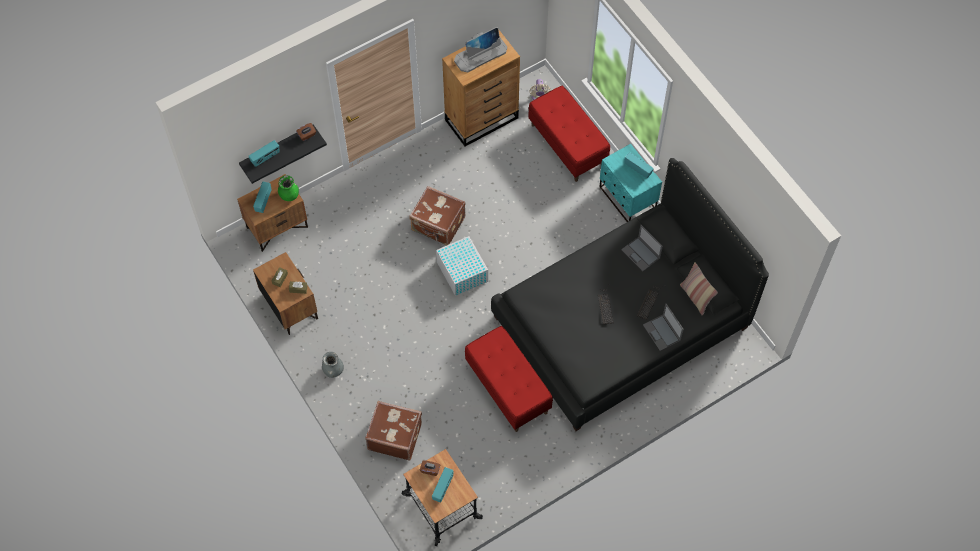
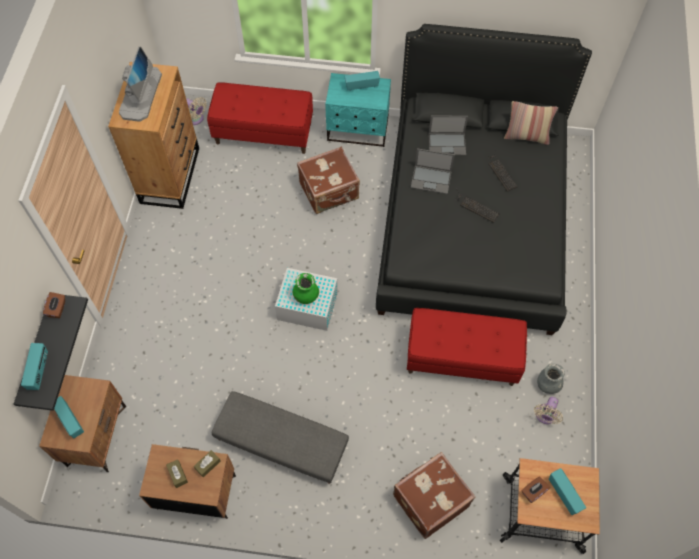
camera: 50 degrees left, 0 degrees up
(289, 195) = (90, 389): green vase -> green vase (306, 296)
(333, 370) = (306, 504): grey vase -> grey vase (548, 384)
(359, 327) = (281, 442): none -> grey ottoman
(438, 225) = (240, 289): brown suitcase -> brown suitcase (329, 191)
(511, 465) = (545, 416): none -> beige fan
(662, 333) = (541, 185): laptop -> laptop (431, 179)

